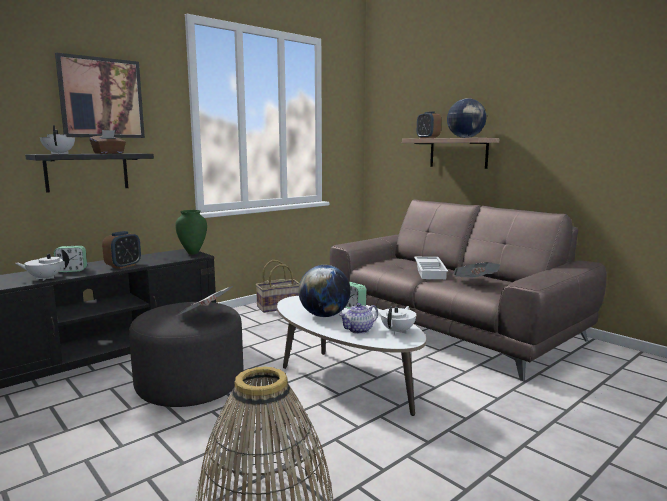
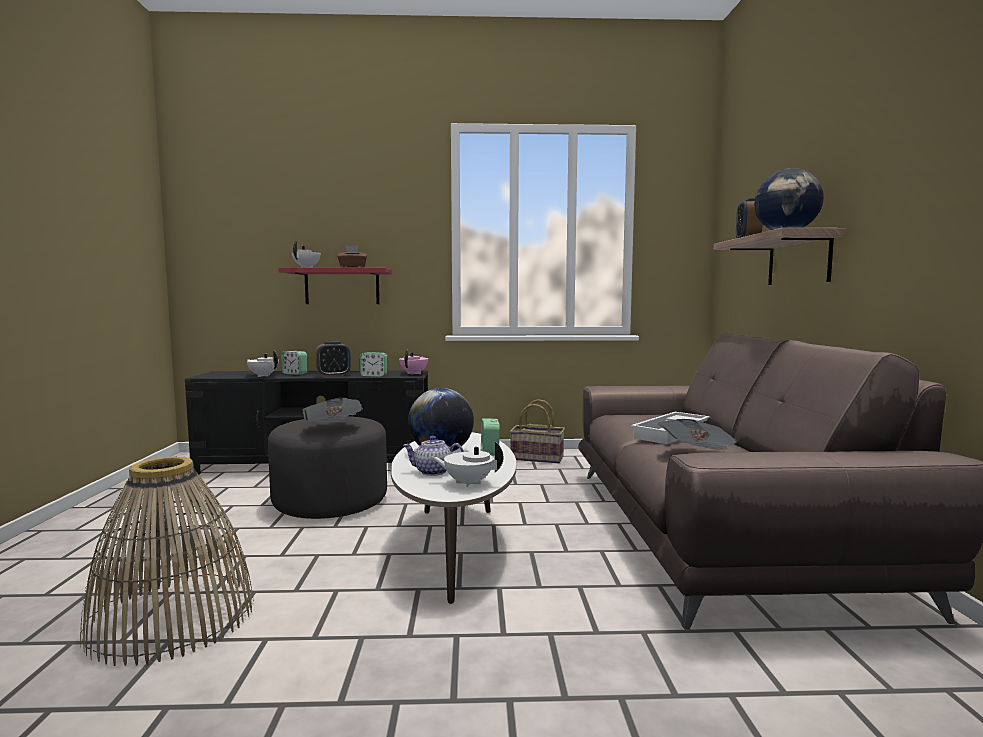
camera: 40 degrees right, 5 degrees down
(87, 172) = (342, 286): black shelf -> red shelf
(101, 98) = (359, 217): picture -> none
(165, 260) = (374, 376): none -> alarm clock
(193, 253) = (414, 373): green vase -> pink teapot
(398, 331) = (468, 483): white teapot -> white teapot turned 150 degrees counterclockwise

